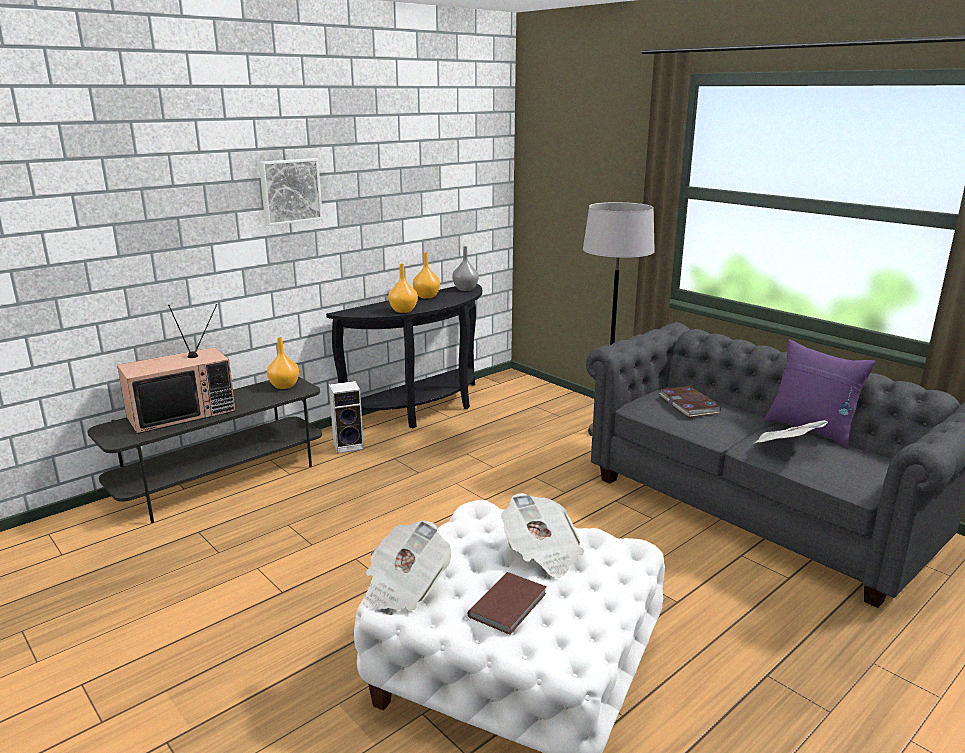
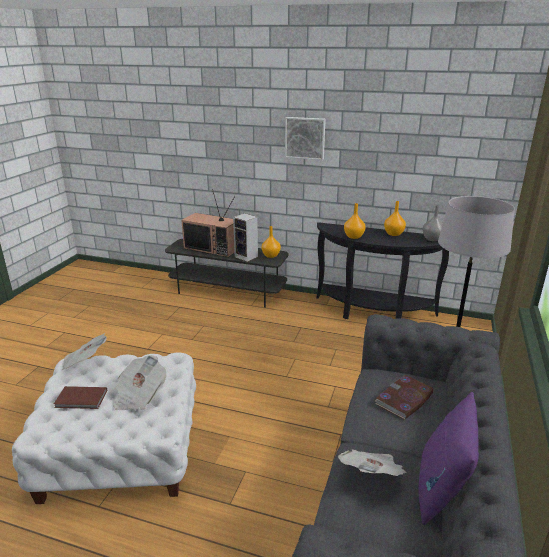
camera: 60 degrees right, 5 degrees up
(349, 445) = (299, 308): speaker -> speaker (247, 257)

